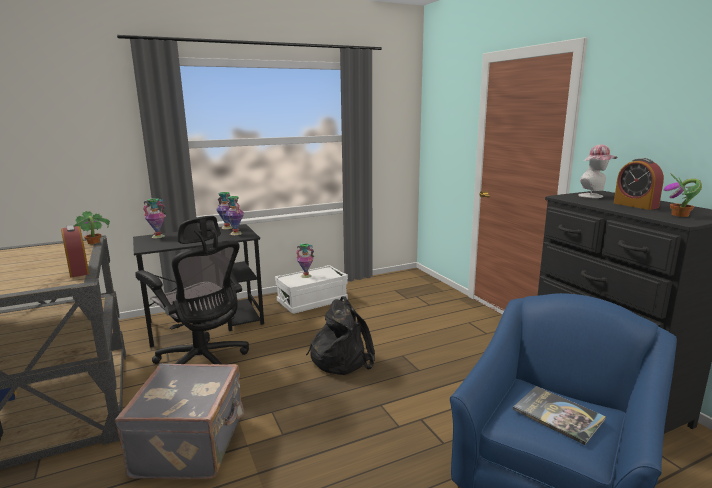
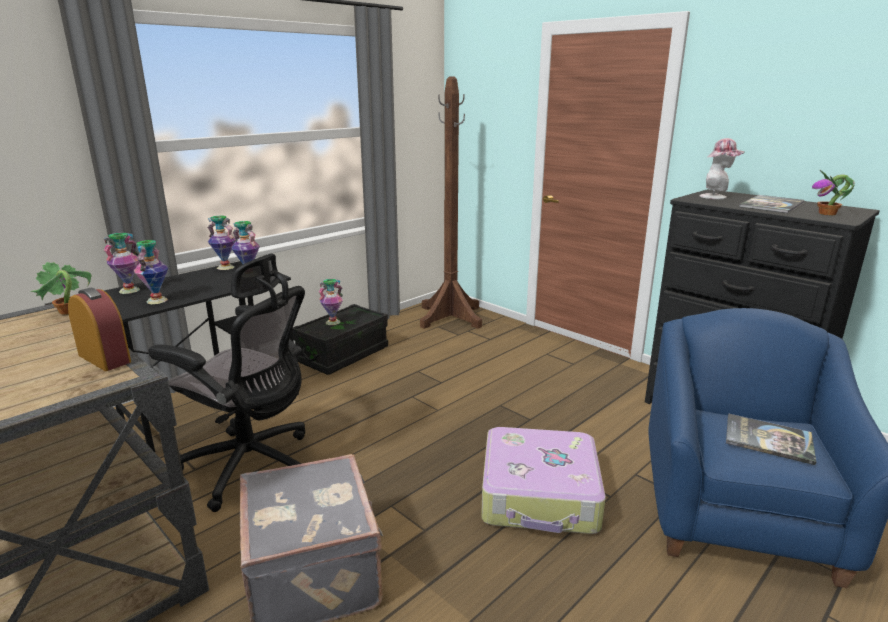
camera: 20 degrees left, 5 degrees up
(166, 244) = (157, 300): none -> vase
(312, 301) = (343, 354): white storage box -> black storage box
(341, 359) = (431, 422): black backpack -> none
(386, 429) = (540, 495): none -> suitcase
(410, 284) = (450, 317): none -> brown clothes rack
(635, 205) = (772, 205): alarm clock -> book

